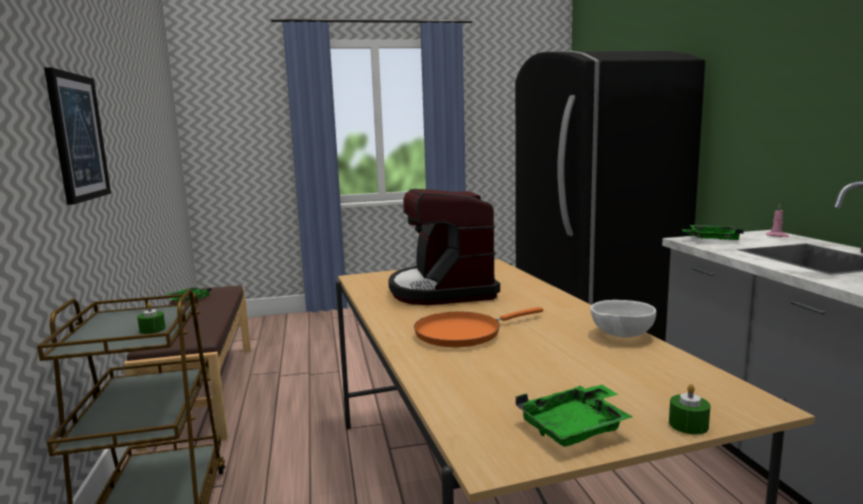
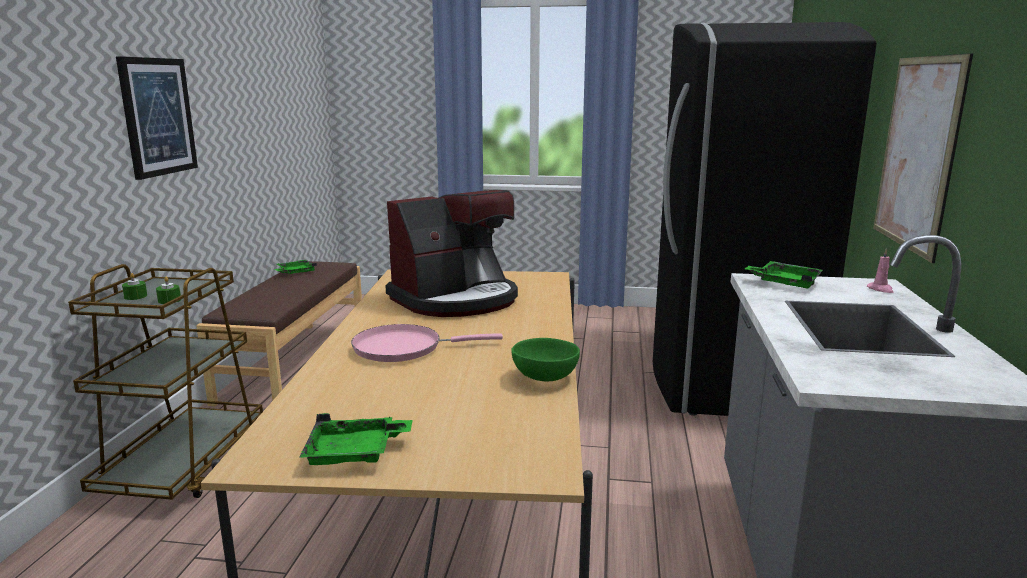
camera: 20 degrees right, 5 degrees up
(442, 290) = (456, 299): coffee machine -> coffee machine turned 135 degrees counterclockwise
(463, 333) = (404, 348): orange frying pan -> pink frying pan
(620, 335) = (543, 378): white bowl -> green bowl
(688, 424) = (451, 474): green candle -> green candle (135, 296)
(777, 134) = (917, 153): none -> picture

